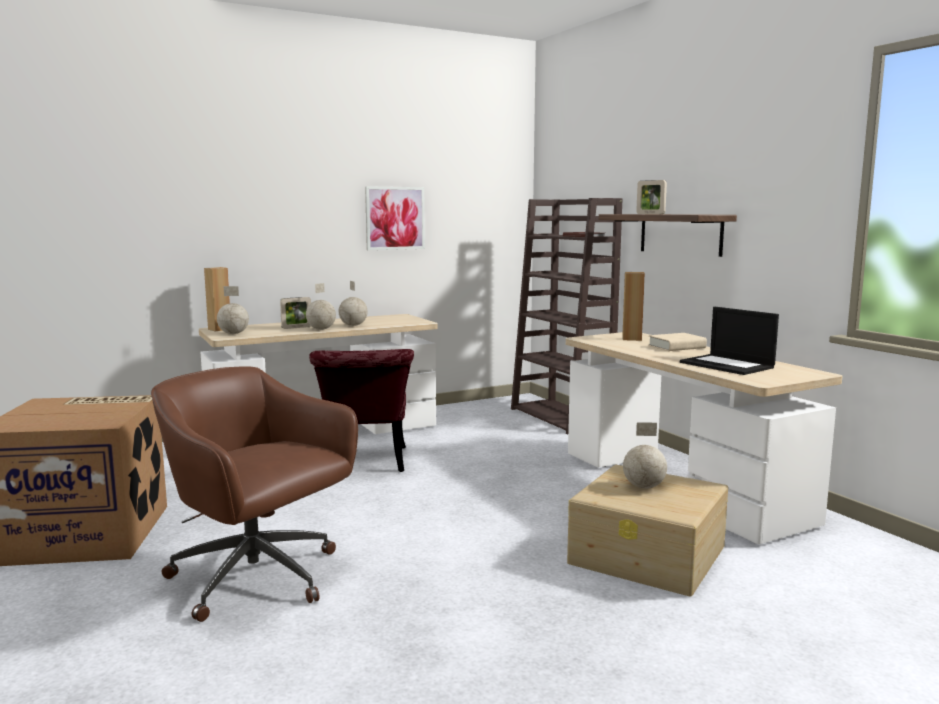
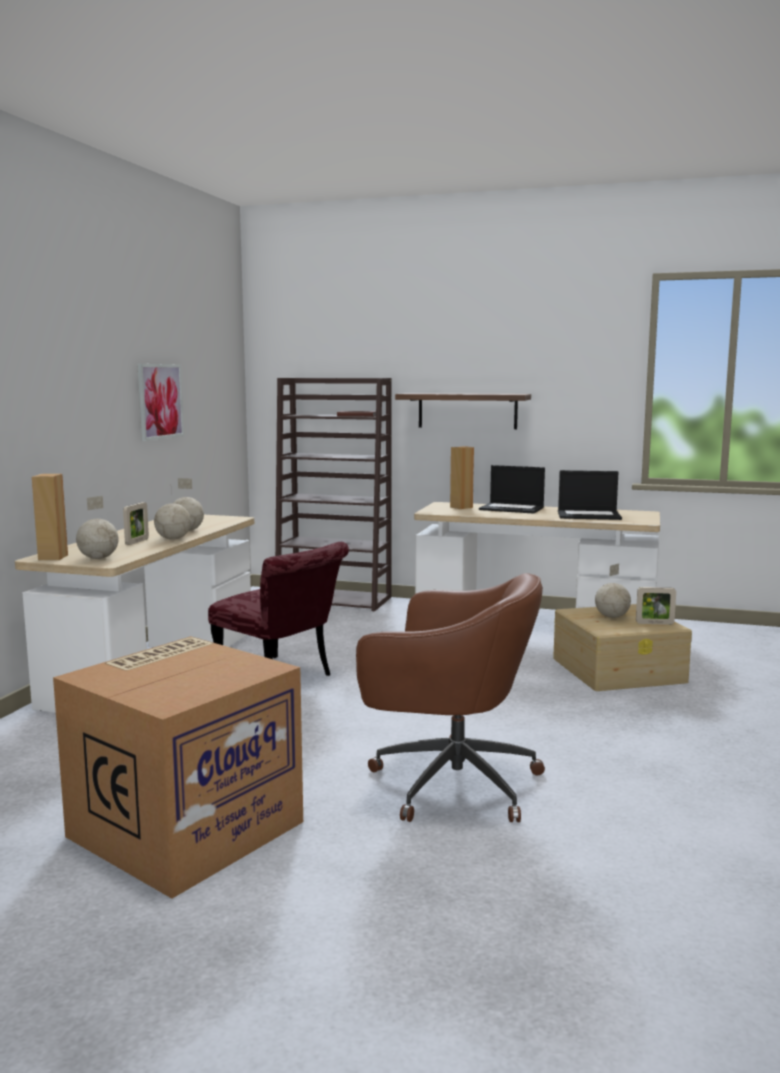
camera: 45 degrees left, 0 degrees up
(258, 578) = (450, 783): brown office chair -> brown office chair turned 150 degrees counterclockwise
(650, 214) = (454, 393): picture frame -> picture frame (654, 623)
(676, 347) = (512, 508): beige book -> laptop

